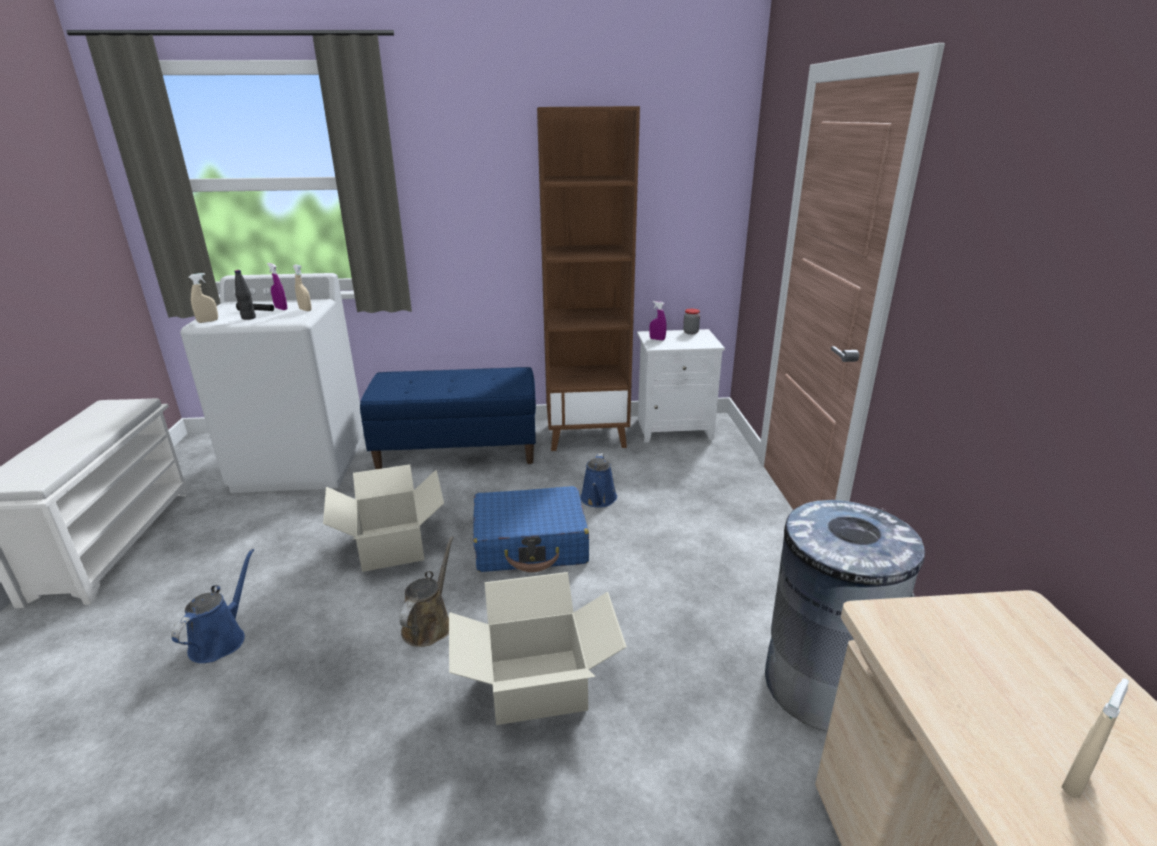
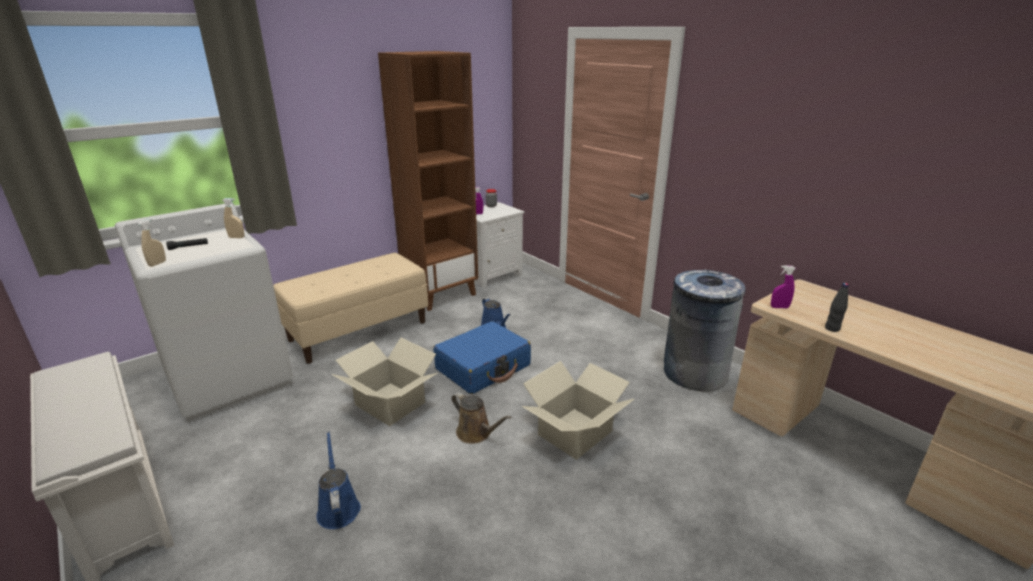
camera: 35 degrees left, 0 degrees up
(248, 318) = (194, 253): black bottle -> black bottle (832, 328)
(281, 309) = (209, 241): purple spray bottle -> purple spray bottle (779, 307)
(429, 624) = (476, 433): brown watering can -> brown watering can turned 150 degrees clockwise
(458, 450) = (359, 330): blue bench -> beige bench
(1075, 781) = (873, 329): beige spray bottle -> none

